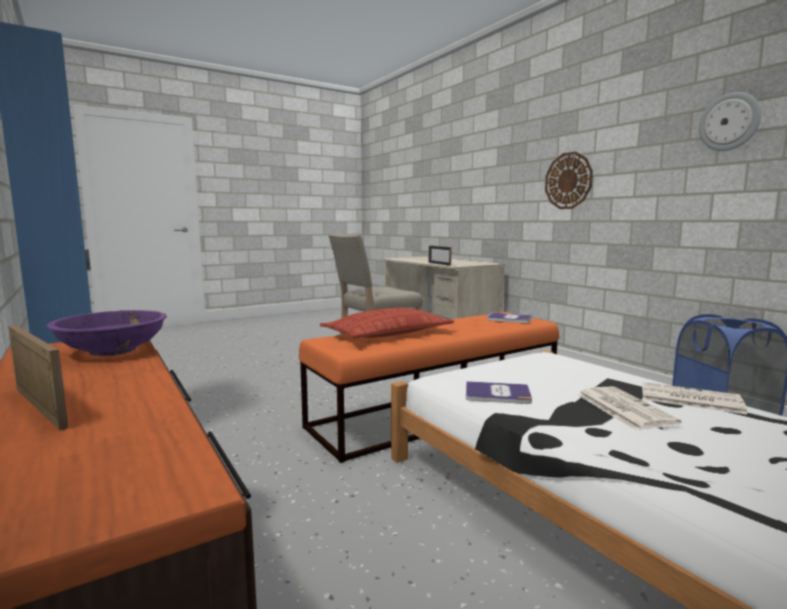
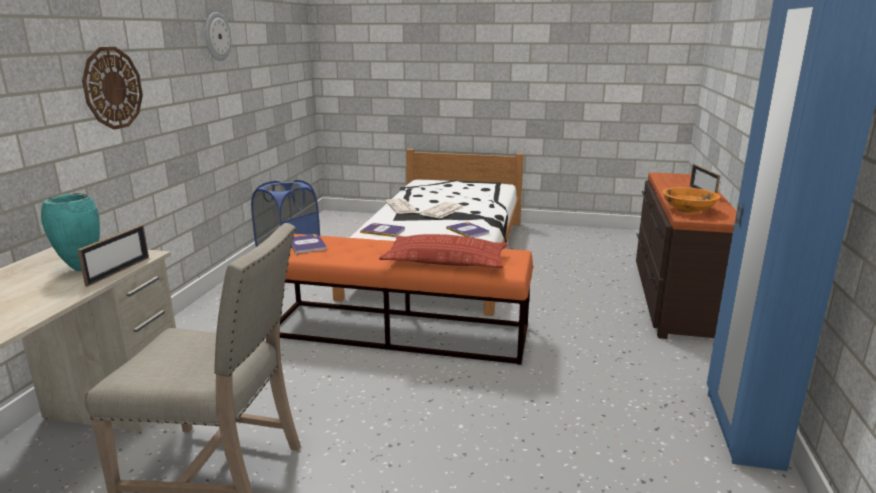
camera: 135 degrees left, 10 degrees up
(113, 350) = (688, 210): purple bowl -> orange bowl
(454, 263) = (80, 269): none -> turquoise vase
(562, 364) = (383, 231): none -> book

